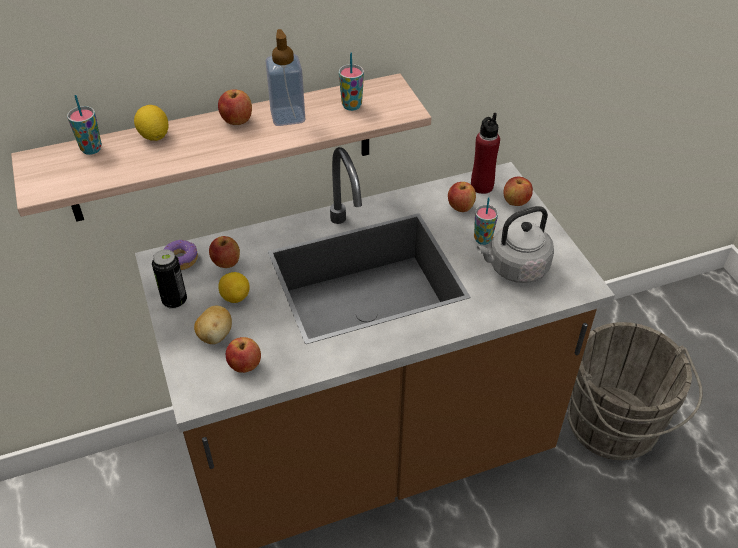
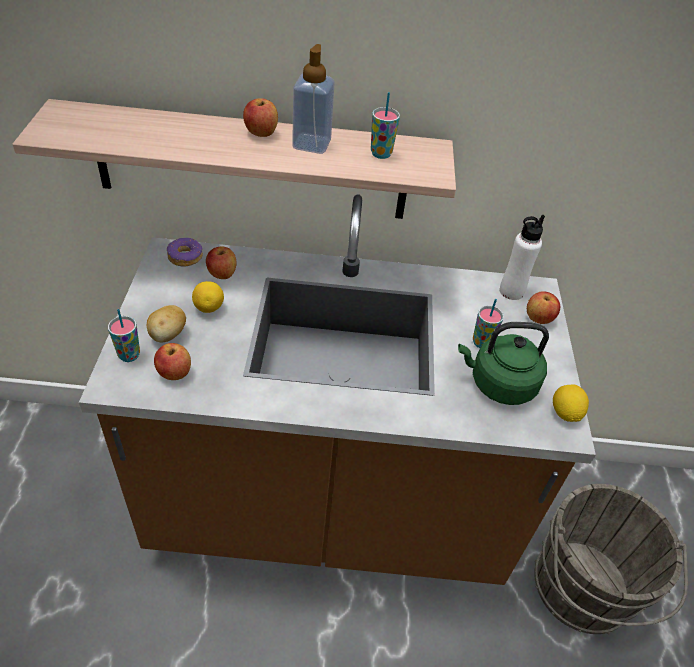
camera: 20 degrees right, 0 degrees up
(91, 149) = (114, 116): cup -> cup (129, 355)
(154, 136) = (177, 123): lemon -> lemon (565, 413)
(174, 301) = (155, 290): can -> none
(460, 207) = (477, 304): apple -> none
(481, 186) = (511, 291): red bottle -> white bottle
(515, 268) = (499, 384): grey kettle -> green kettle

